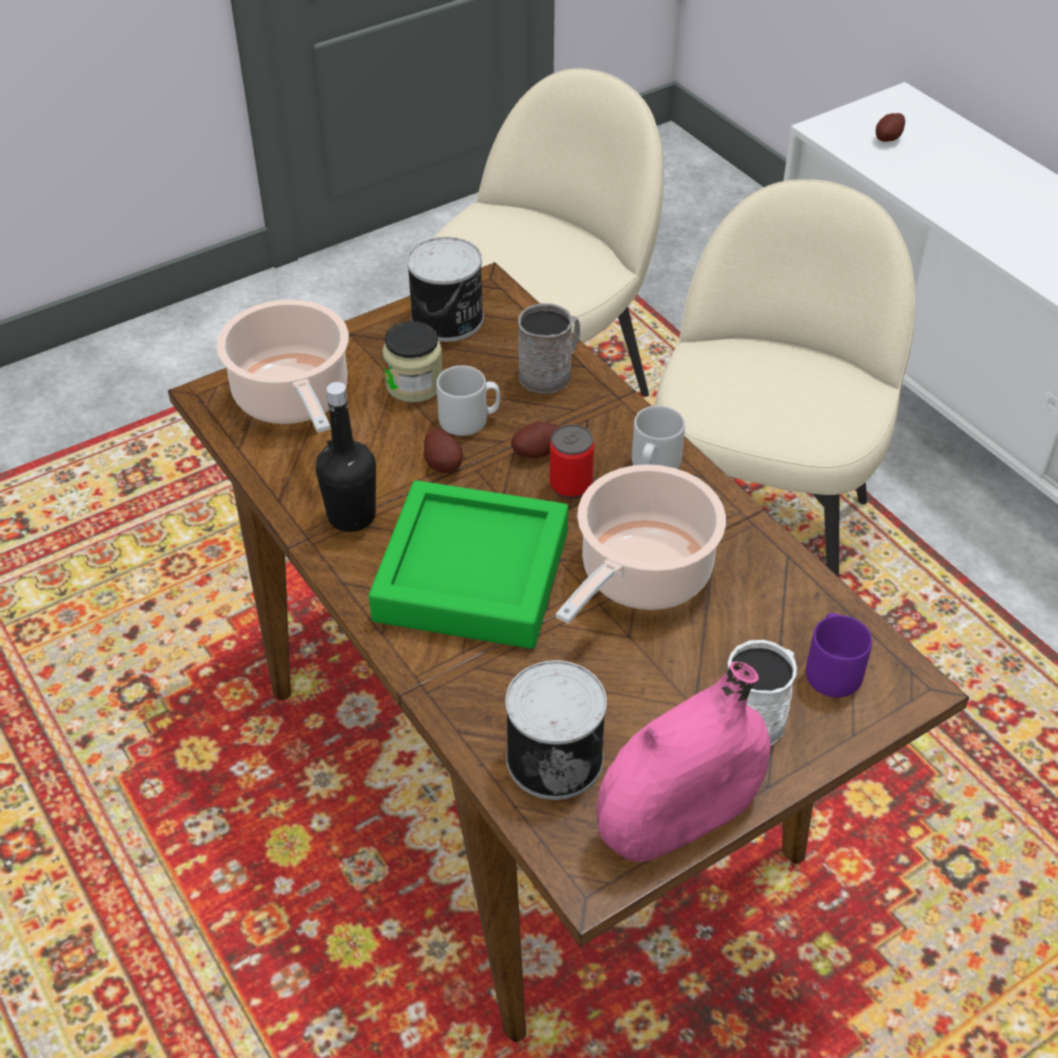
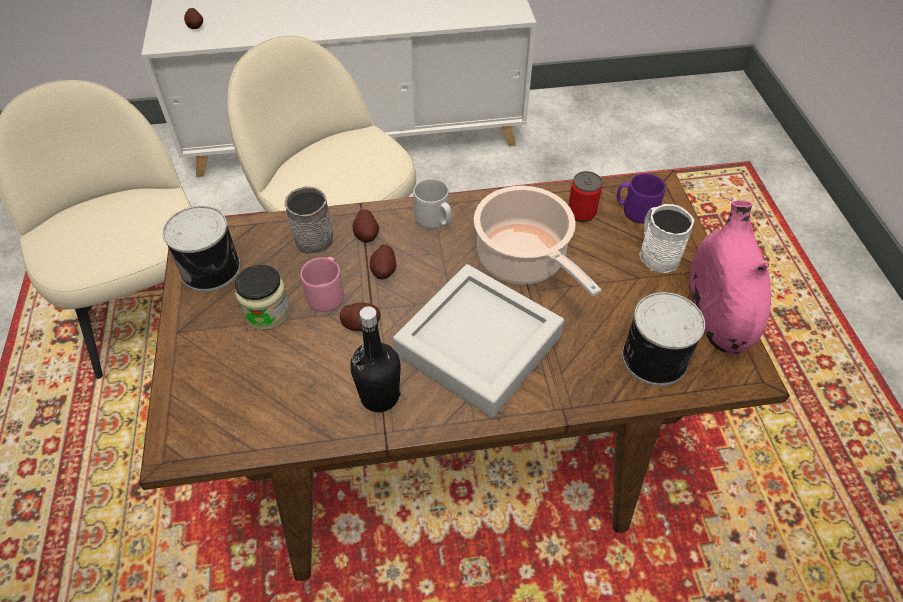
camera: 65 degrees left, 5 degrees up
(293, 399) = (224, 393): cooking pot -> none
(469, 420) = (327, 294): grey mug -> pink mug
(472, 575) = (478, 345): green tray -> grey tray
(570, 485) = (426, 265): can -> can (581, 213)
(583, 416) = (367, 235): none -> potato

